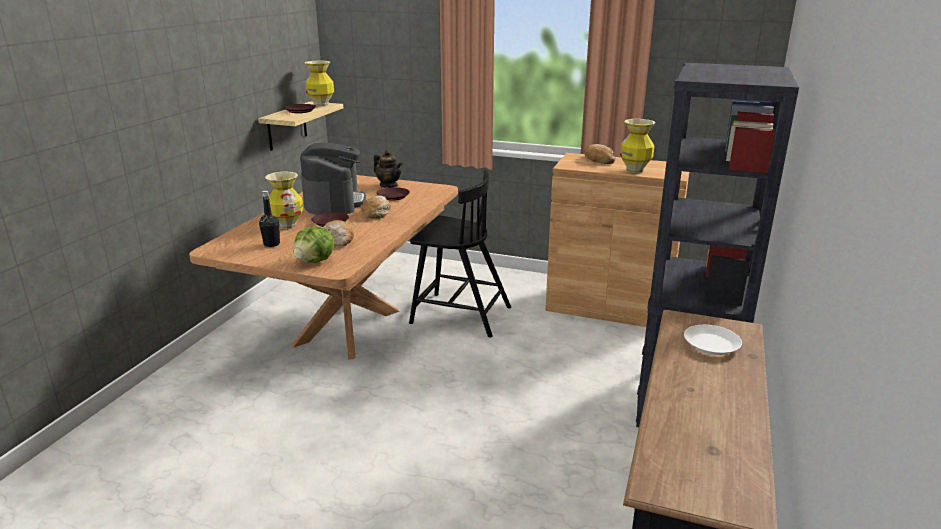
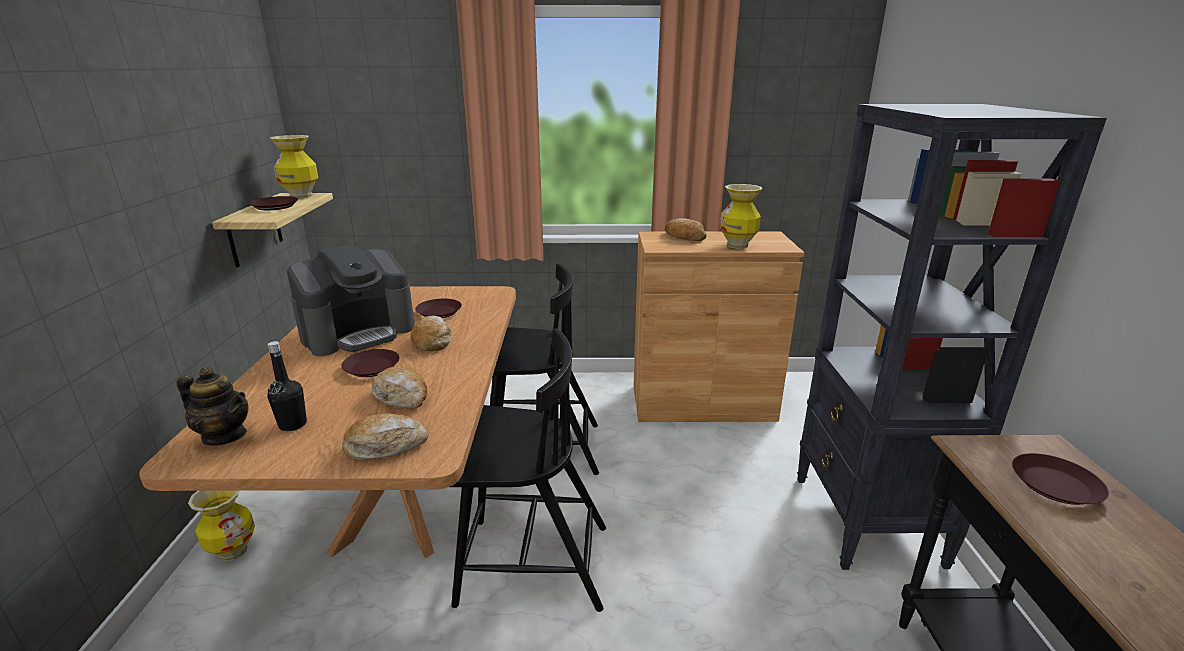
camera: 20 degrees left, 0 degrees up
(287, 225) = (304, 384): vase -> vase (233, 551)
(315, 261) = (386, 446): lettuce -> bread
(334, 202) = (359, 332): coffee machine -> coffee machine turned 75 degrees clockwise
(389, 185) = (423, 296): teapot -> teapot (225, 435)
(413, 376) = (530, 563): none -> black chair
(712, 344) = (1056, 485): white plate -> brown plate

